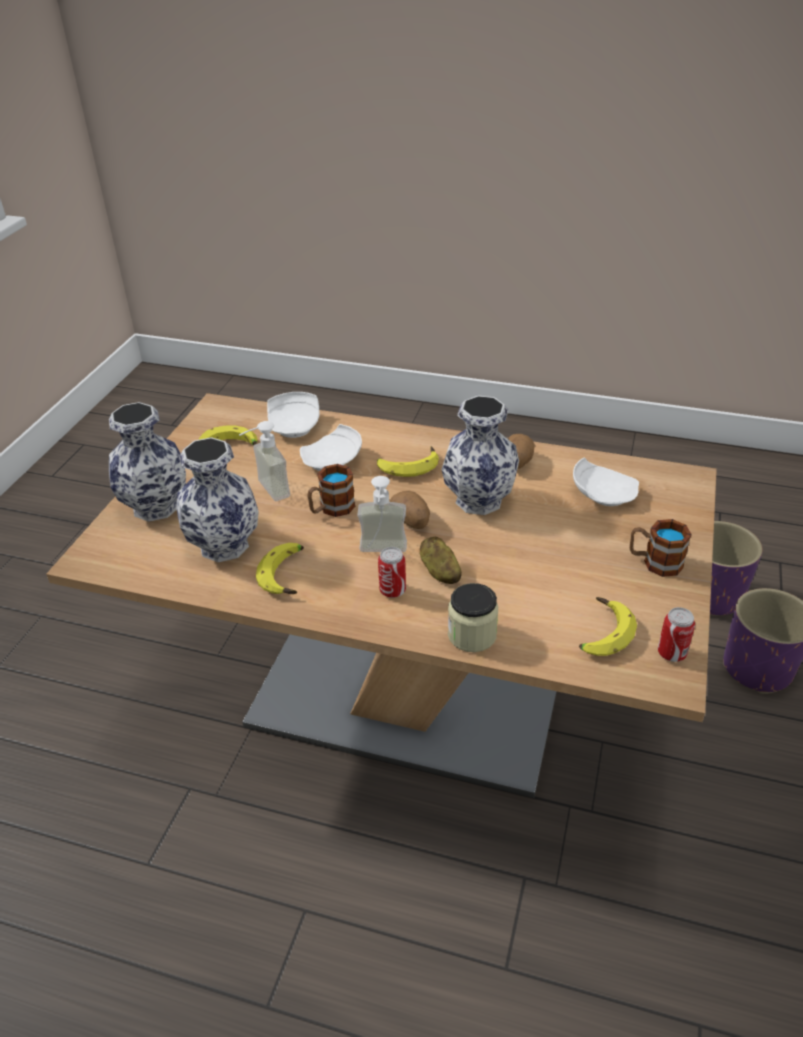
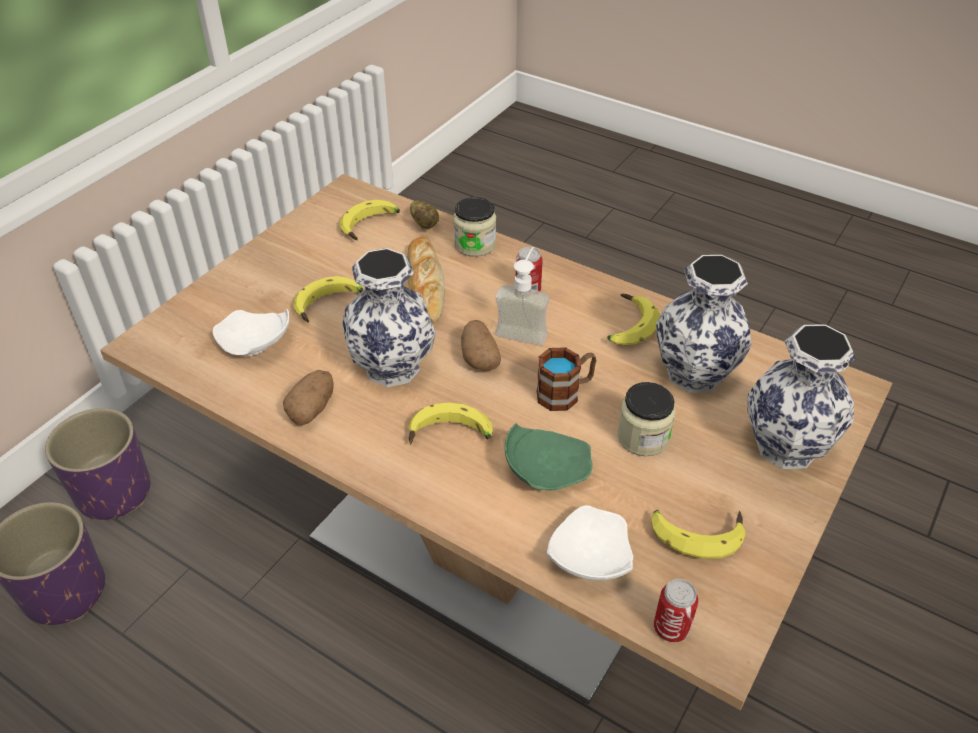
camera: 165 degrees left, 5 degrees up
(265, 491) = (643, 437): soap dispenser -> jar
(333, 461) = (546, 468): white plate -> green plate
(439, 572) = (476, 299): potato -> potato (425, 224)
(496, 575) = (424, 285): none -> bread
(569, 537) = (329, 306): none -> banana
(654, 562) = (274, 268): mug -> none
(671, 653) = (331, 205): can -> can (671, 628)

